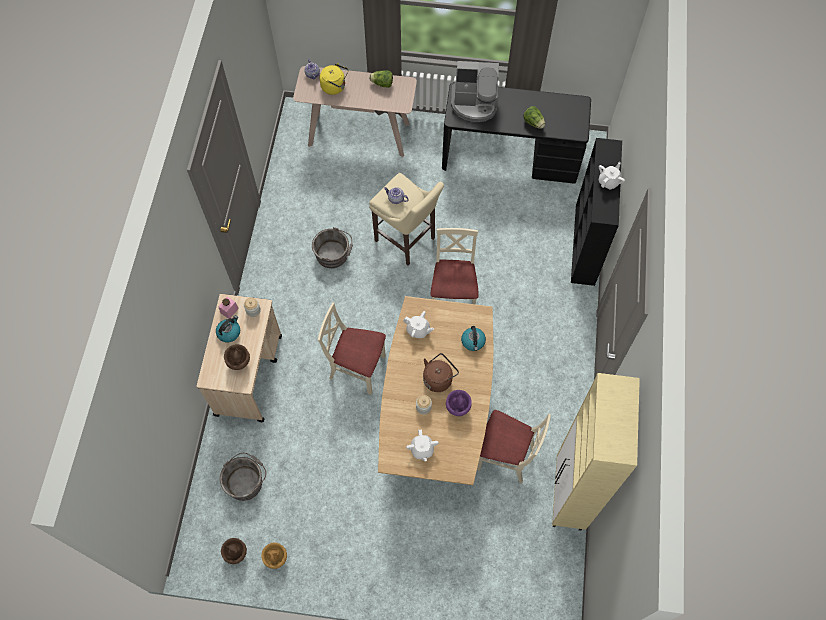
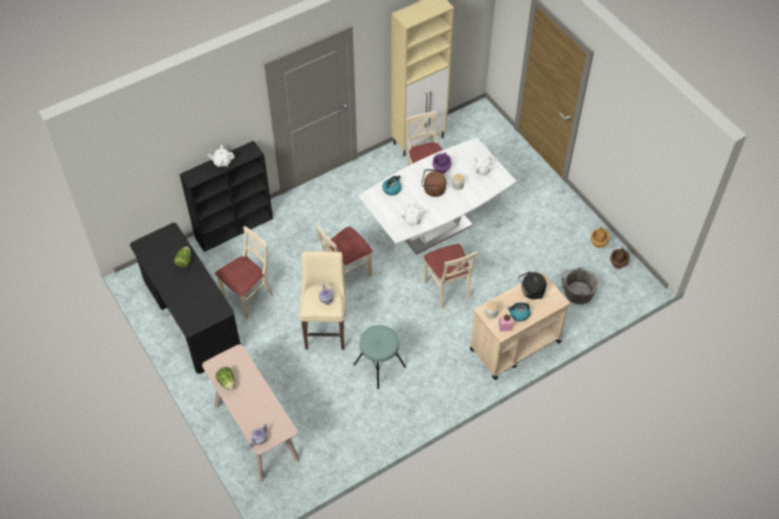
camera: 130 degrees left, 10 degrees down
(239, 363) = (531, 292): brown vase -> black kettle
(334, 255) = (379, 366): grey bucket -> turquoise stool
(335, 87) = (258, 412): yellow kettle -> none
(435, 414) = (435, 229): brown dining table -> white dining table
(474, 103) = (196, 307): coffee machine -> none
(494, 207) = (248, 296): none -> beige chair

